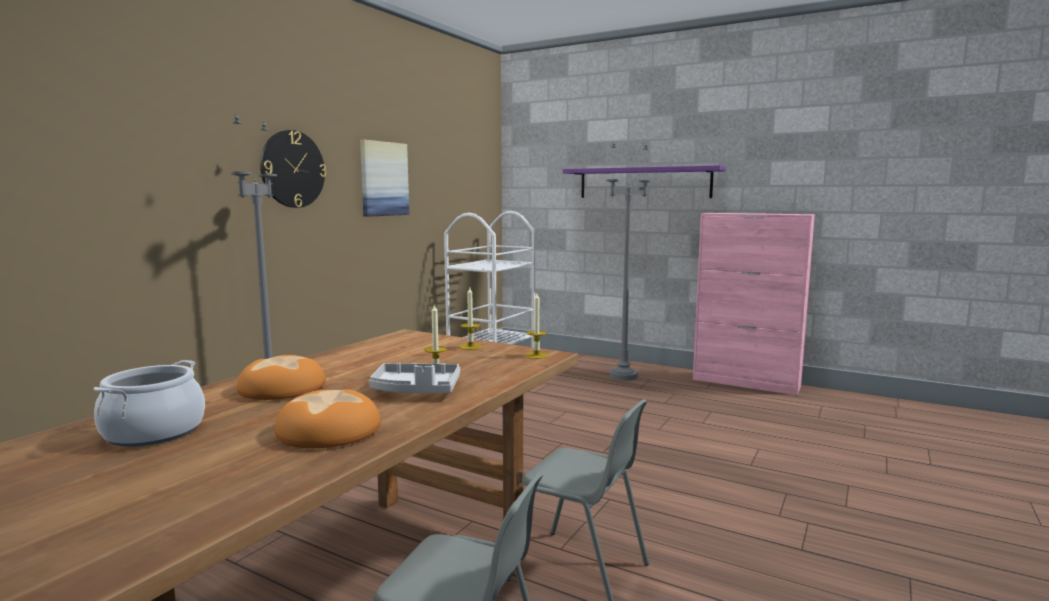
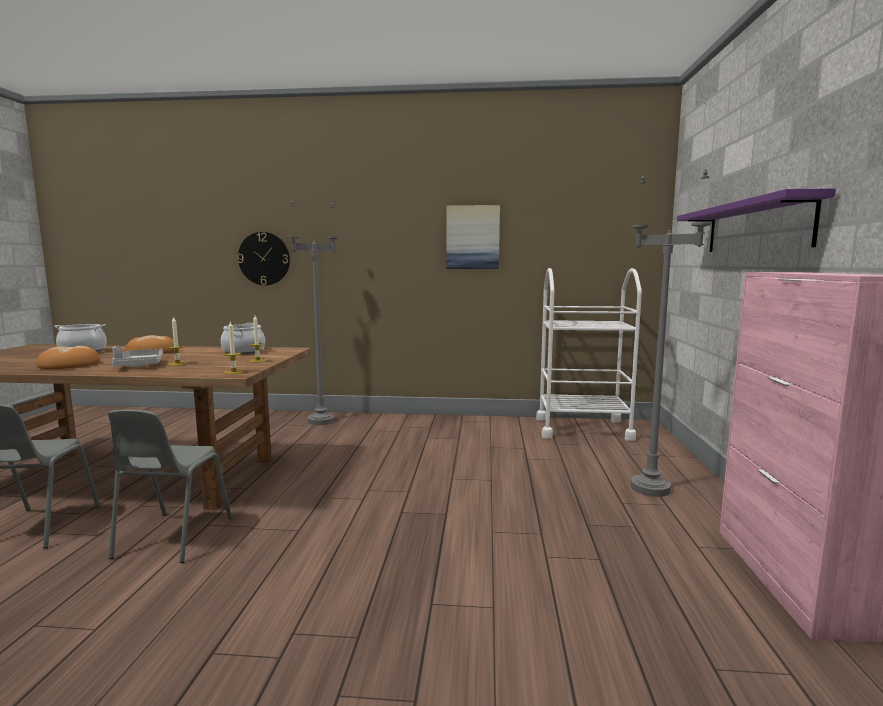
camera: 65 degrees right, 0 degrees up
(293, 169) = (379, 233): wall clock -> wall clock (264, 258)
(386, 349) = (243, 352): none -> cooking pot

